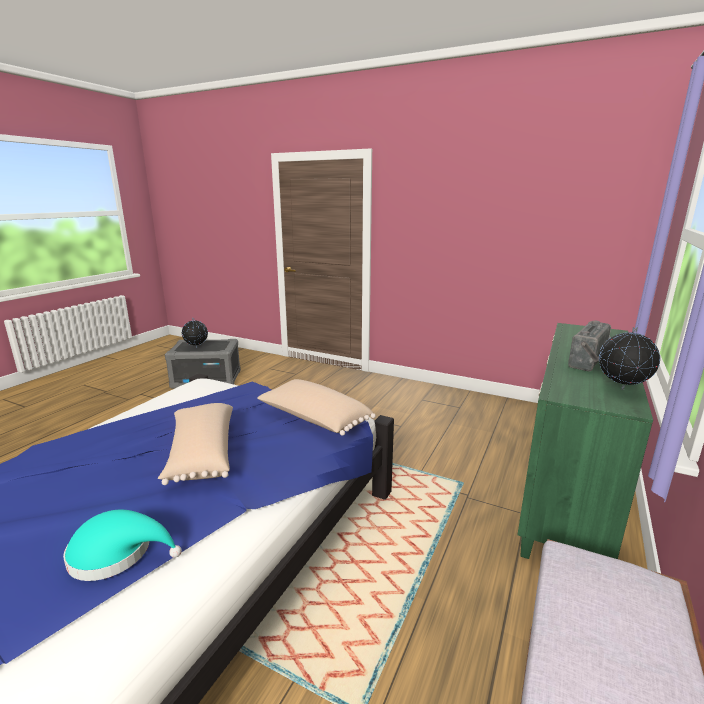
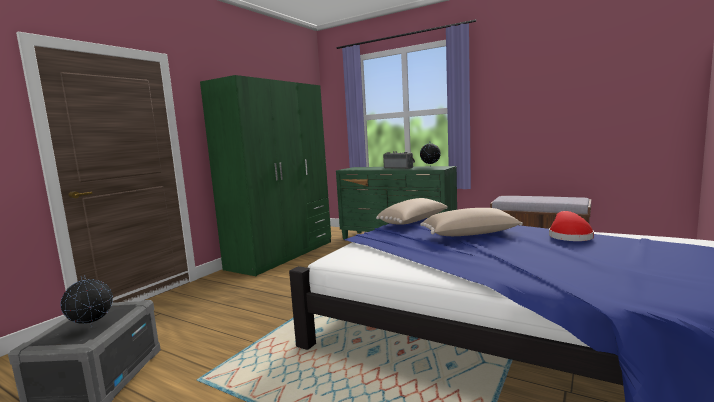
camera: 85 degrees left, 10 degrees down
(117, 553) = (568, 236): turquoise hat -> red hat
(451, 399) = (282, 254): none -> green wardrobe

